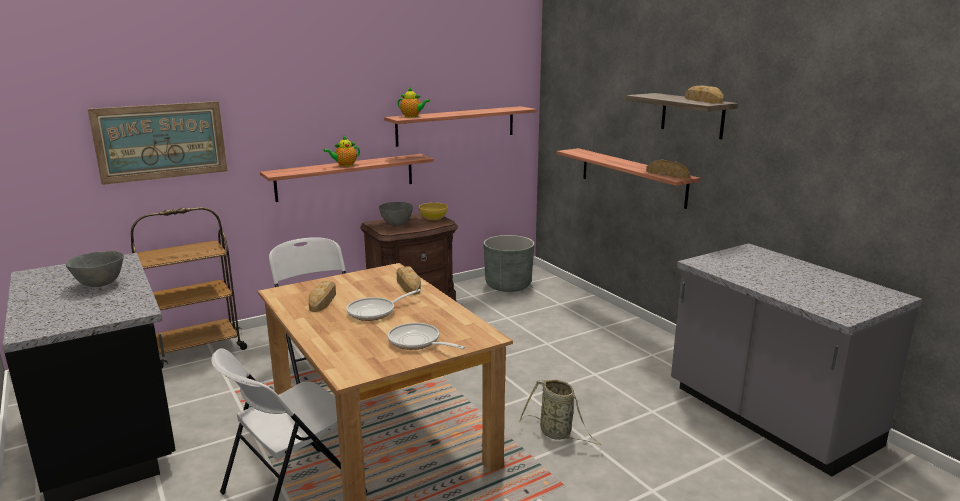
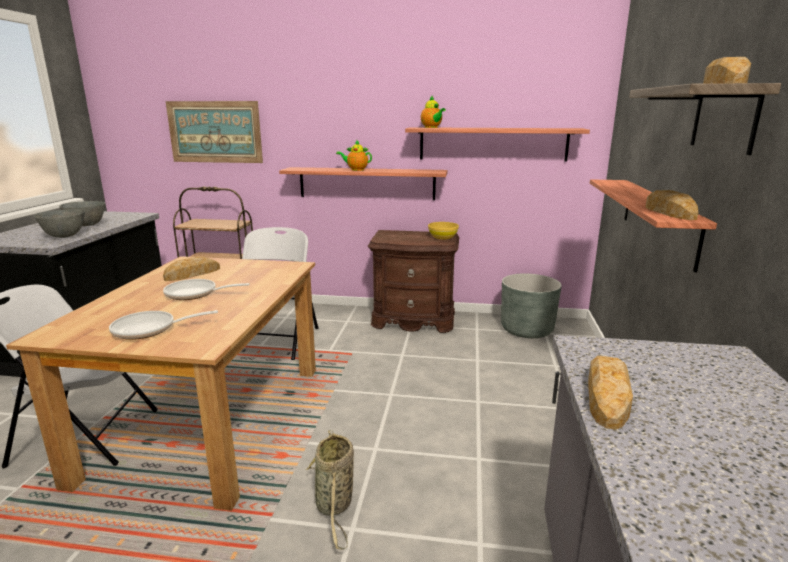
camera: 40 degrees right, 0 degrees up
(396, 224) = (401, 236): grey bowl -> grey bowl (64, 236)
(408, 284) = (274, 280): bread -> bread (607, 396)
(417, 342) = (150, 329): frying pan -> frying pan turned 90 degrees counterclockwise

